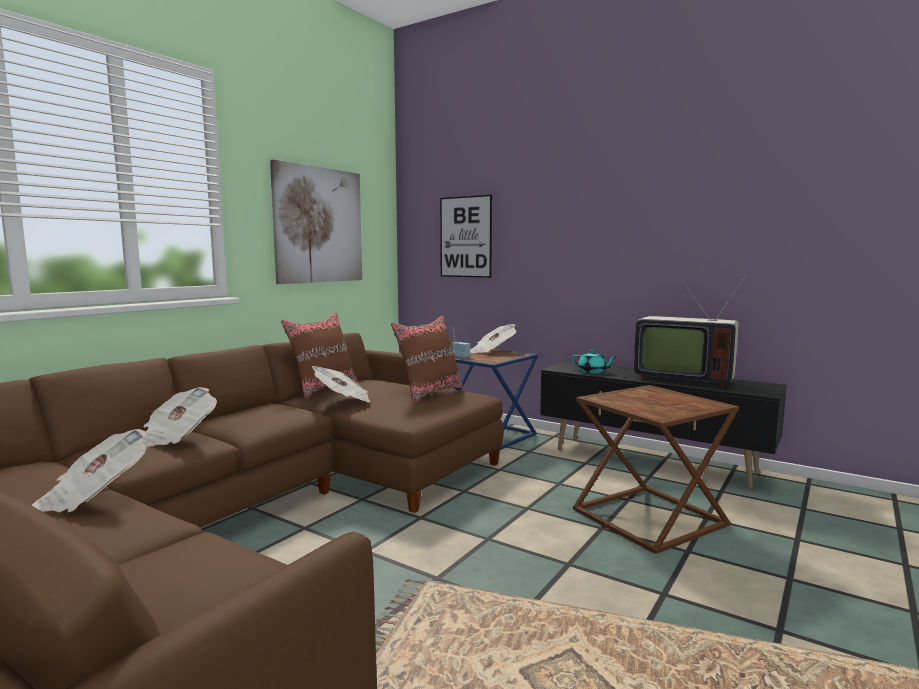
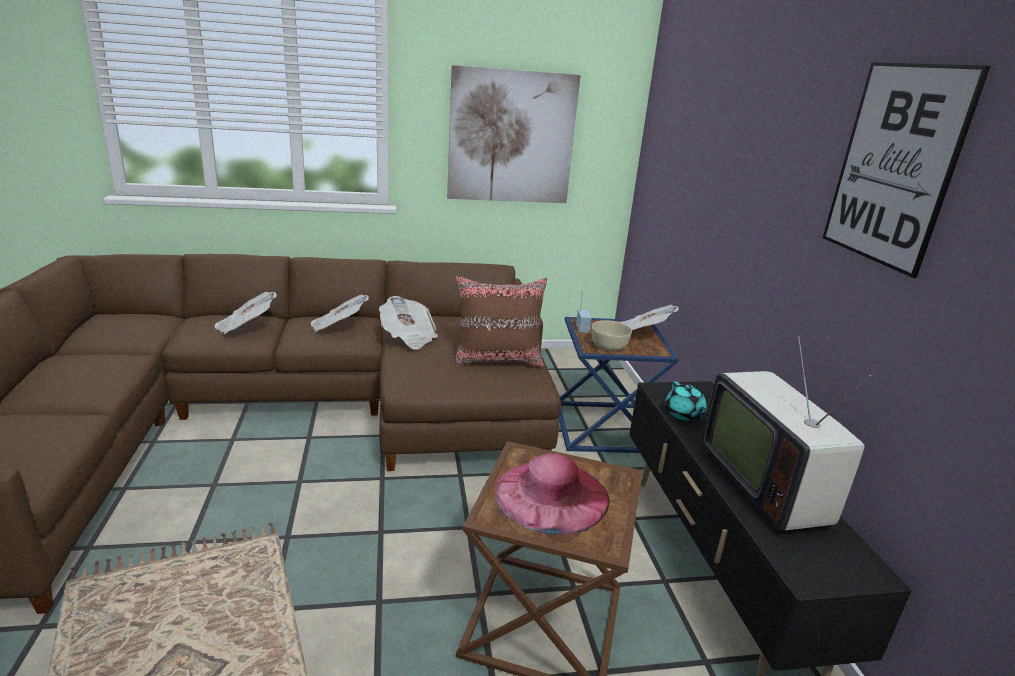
camera: 45 degrees right, 15 degrees up
(94, 496) = (113, 359): newspaper -> newspaper (338, 327)
(323, 388) = (435, 316): brown pillow -> none
(465, 237) = (679, 174): picture -> picture (895, 165)
(494, 358) = (608, 346): none -> beige bowl
(652, 402) = (552, 495): none -> pink hat

